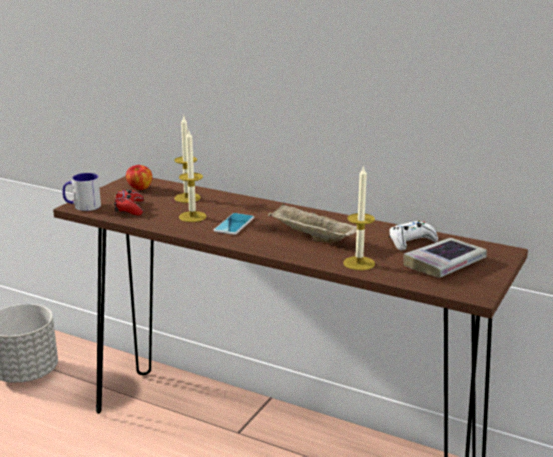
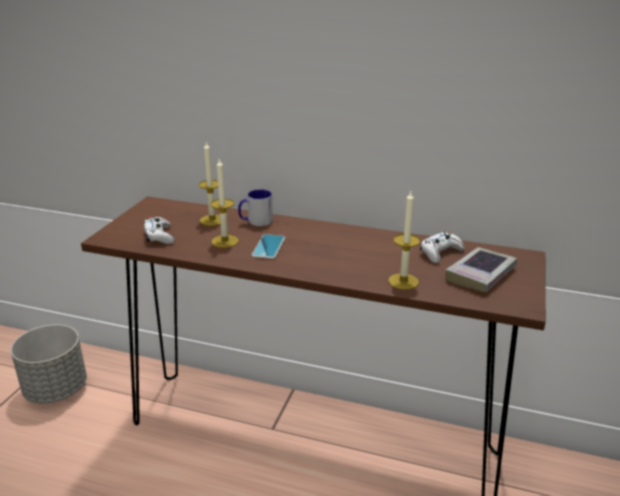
camera: 10 degrees left, 5 degrees up
(82, 206) = (110, 238): mug -> mug (255, 221)
(129, 208) = (159, 236): red game controller -> white game controller
(139, 188) = (162, 213): apple -> none
(311, 237) = (347, 255): beige tray -> none

